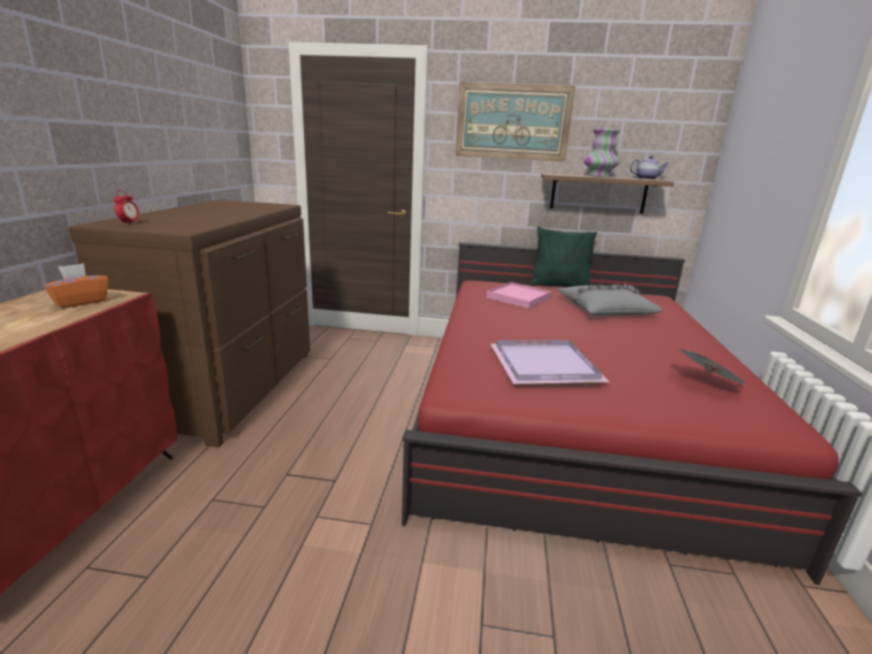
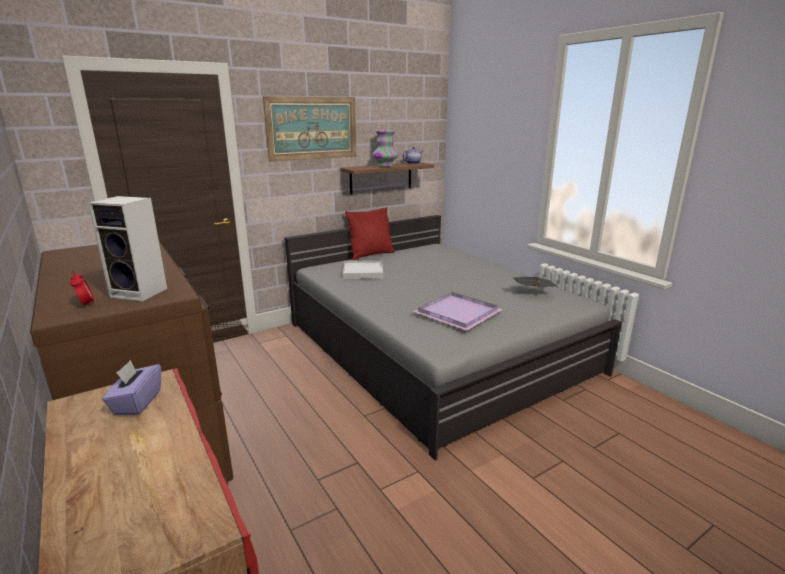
camera: 40 degrees left, 0 degrees up
(80, 302) = (137, 402): orange tissue box -> purple tissue box
(174, 225) = (141, 292): none -> speaker
(518, 298) = (363, 272): pink tray -> white tray
(559, 286) = (371, 255): green pillow -> red pillow
(569, 416) = (434, 347): red bed -> grey bed
(605, 309) = (423, 264): grey pillow -> none

